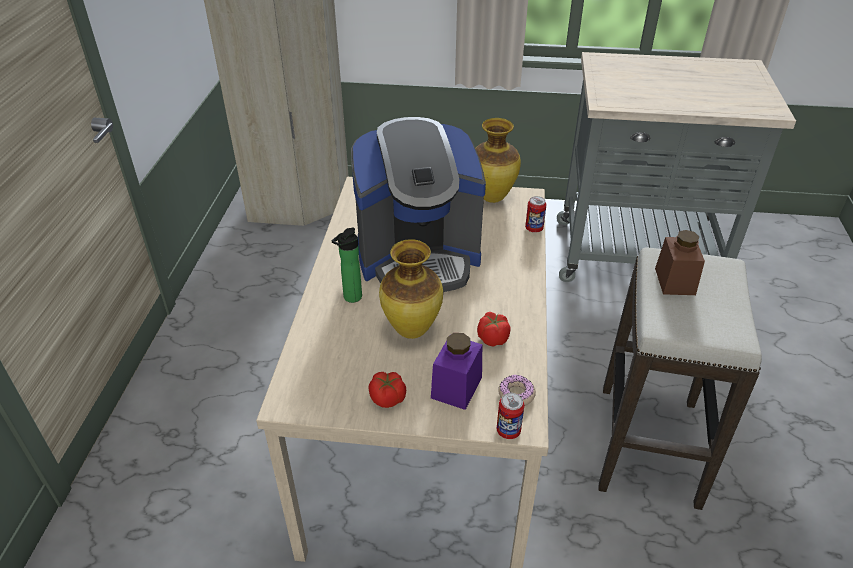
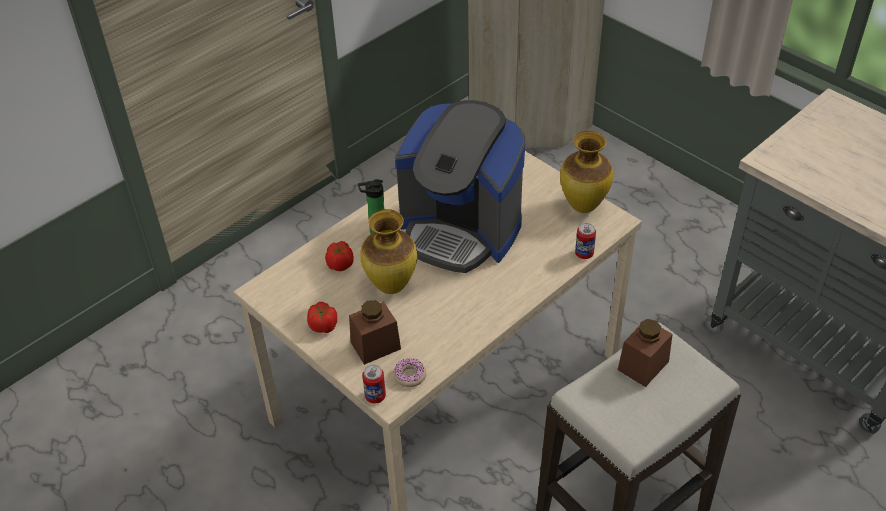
camera: 40 degrees right, 5 degrees up
(456, 387) = (375, 345): purple jar -> brown jar
(492, 338) = (441, 326): tomato -> tomato (340, 264)

